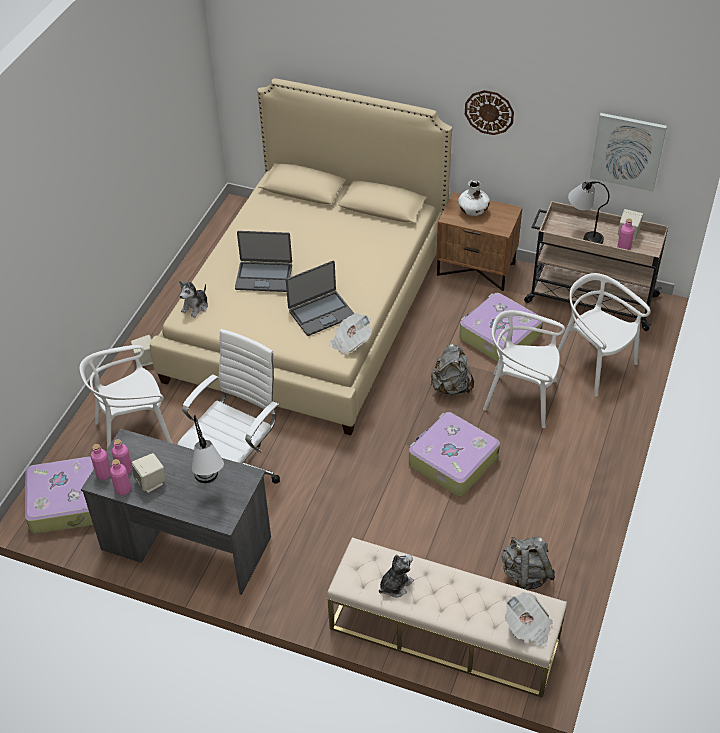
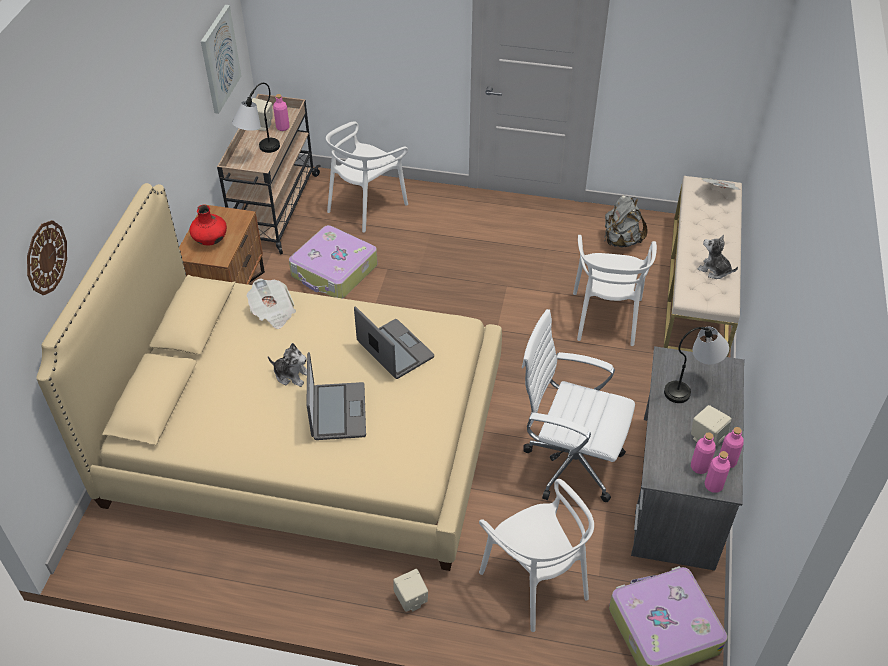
camera: 100 degrees left, 0 degrees up
(195, 307) = (399, 475): plush toy -> plush toy (291, 375)
(350, 342) = (435, 320): newspaper -> newspaper (273, 312)
(451, 386) = (411, 302): grey backpack -> none
(452, 461) = (509, 294): suitcase -> none
(473, 212) = (210, 240): white vase -> red vase
(489, 112) = (158, 137): wall clock -> wall clock (46, 257)
(521, 398) = (418, 252): white chair -> white chair (606, 318)

